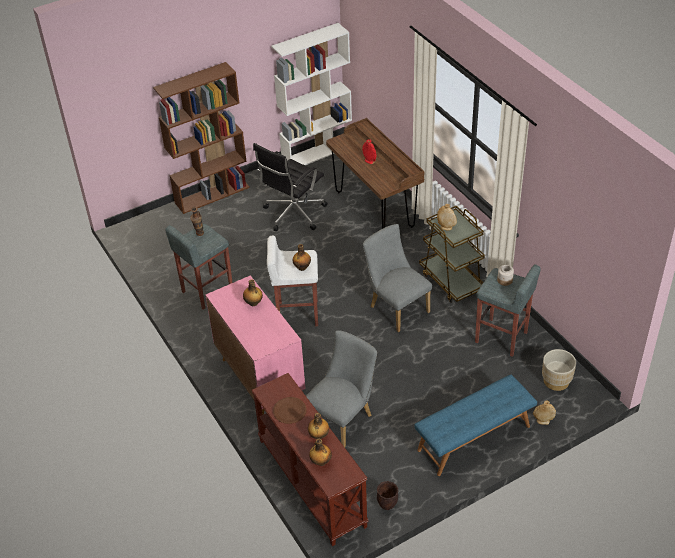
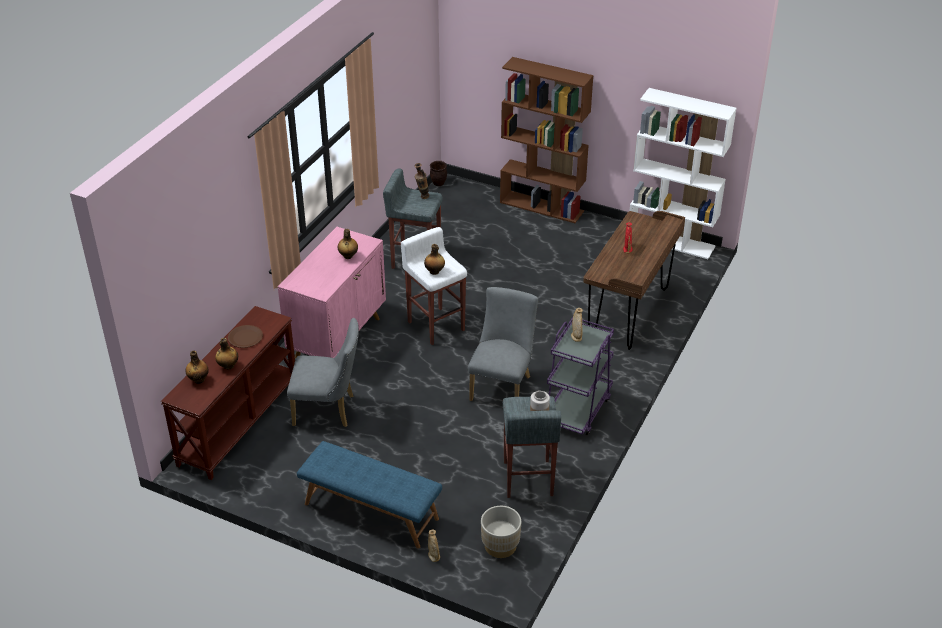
camera: 55 degrees right, 5 degrees down
(293, 214) = (566, 265): black office chair -> none
(387, 505) = (245, 483): brown planter -> brown planter (438, 183)
(451, 281) = (577, 409): brown cart -> purple cart

